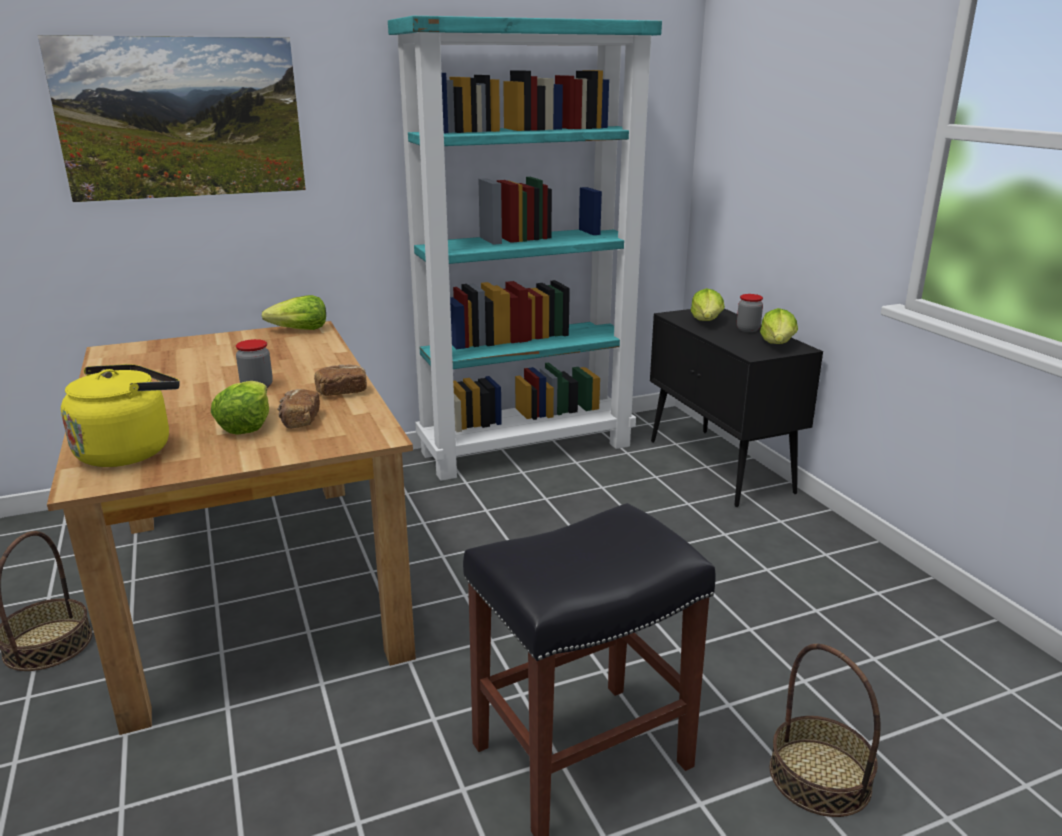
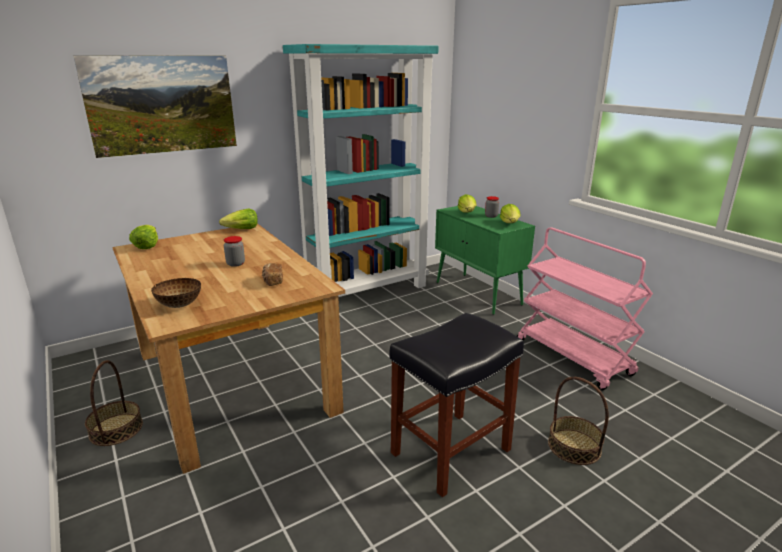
camera: 10 degrees left, 0 degrees up
(129, 450) = (180, 305): yellow kettle -> bowl
(246, 425) = (242, 286): lettuce -> lettuce (147, 246)
(342, 392) = (288, 264): bread -> none
(720, 467) = (478, 293): black cabinet -> green cabinet
(867, 602) = (574, 358): none -> pink cart

